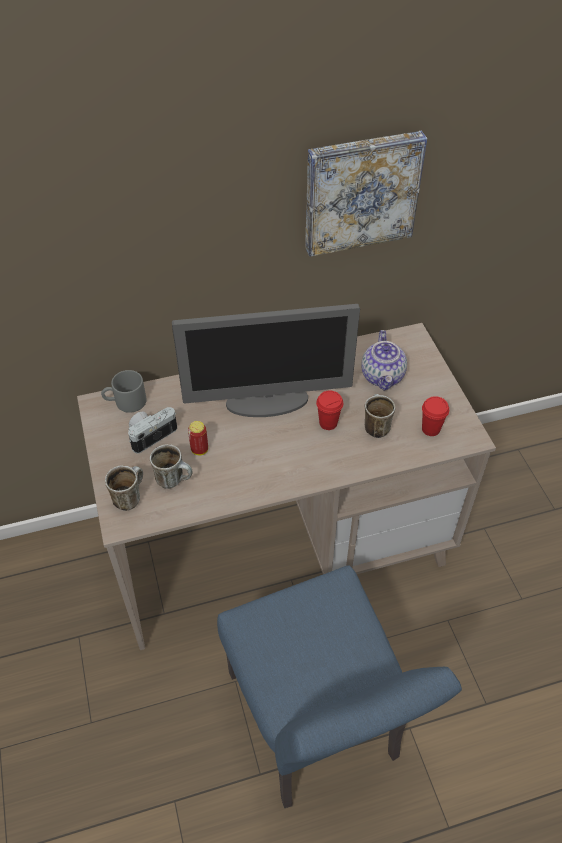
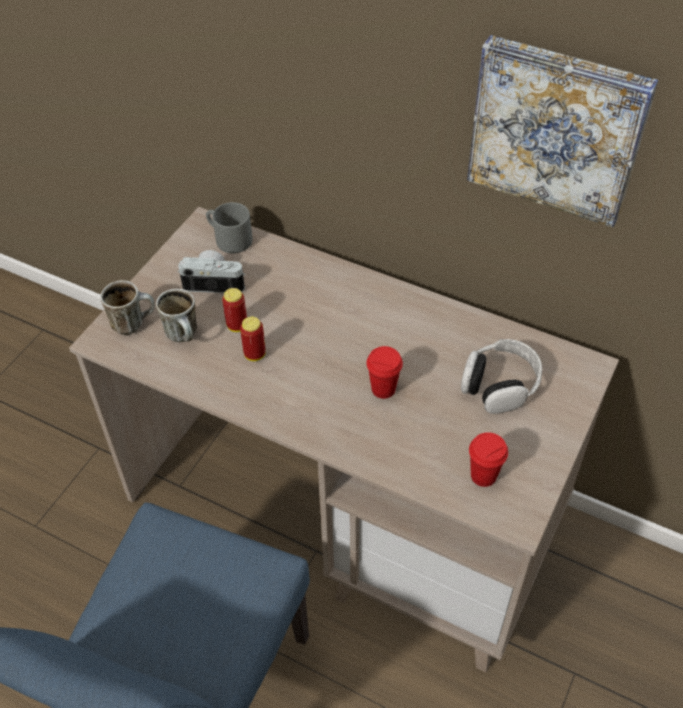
camera: 45 degrees right, 0 degrees up
(232, 458) = (255, 354): none -> can
(268, 402) = (351, 326): monitor -> none
(374, 426) = (427, 427): mug -> none
(383, 376) = (499, 384): teapot -> headphones

